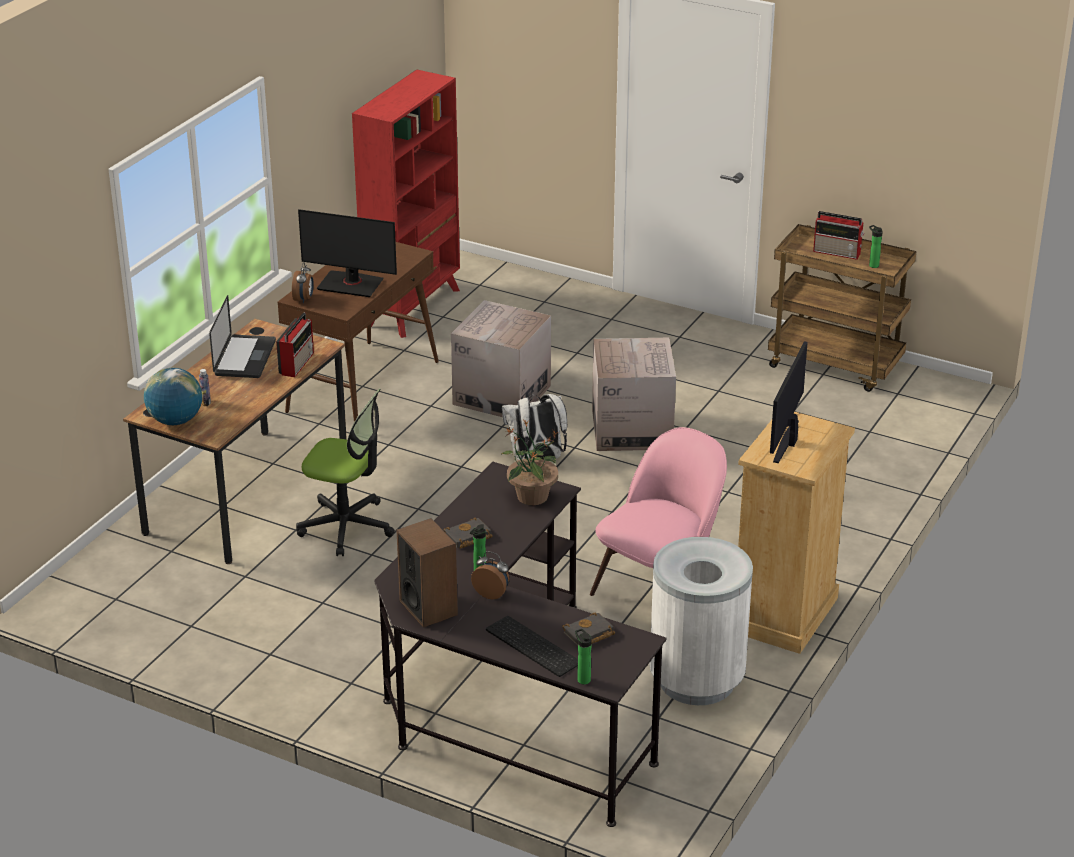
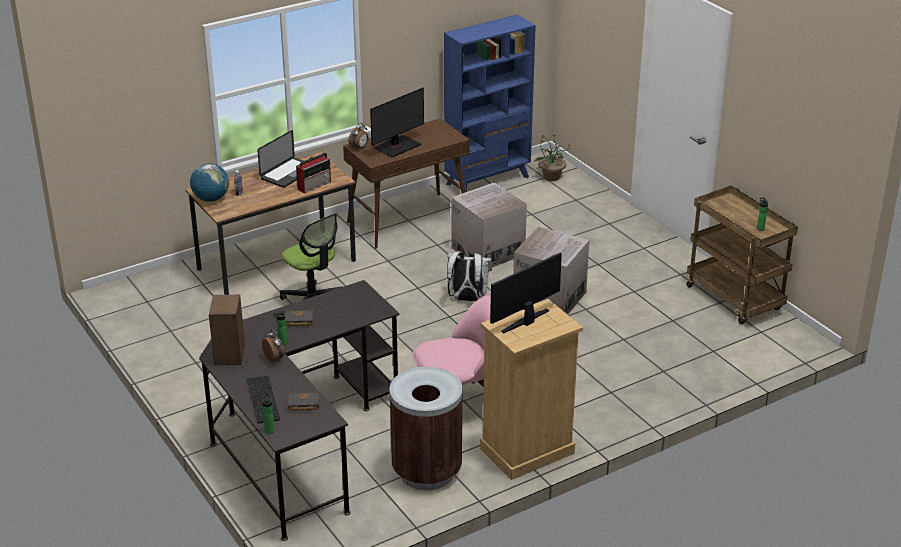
camera: 30 degrees right, 0 degrees up
(351, 284) = (397, 146): monitor -> monitor turned 90 degrees counterclockwise
(413, 308) = (488, 180): red bookcase -> blue bookcase
(531, 497) = (362, 309): potted plant -> potted plant (551, 177)
(697, 681) = (427, 472): white trash can -> brown trash can
(838, 252) = (744, 213): radio -> none

